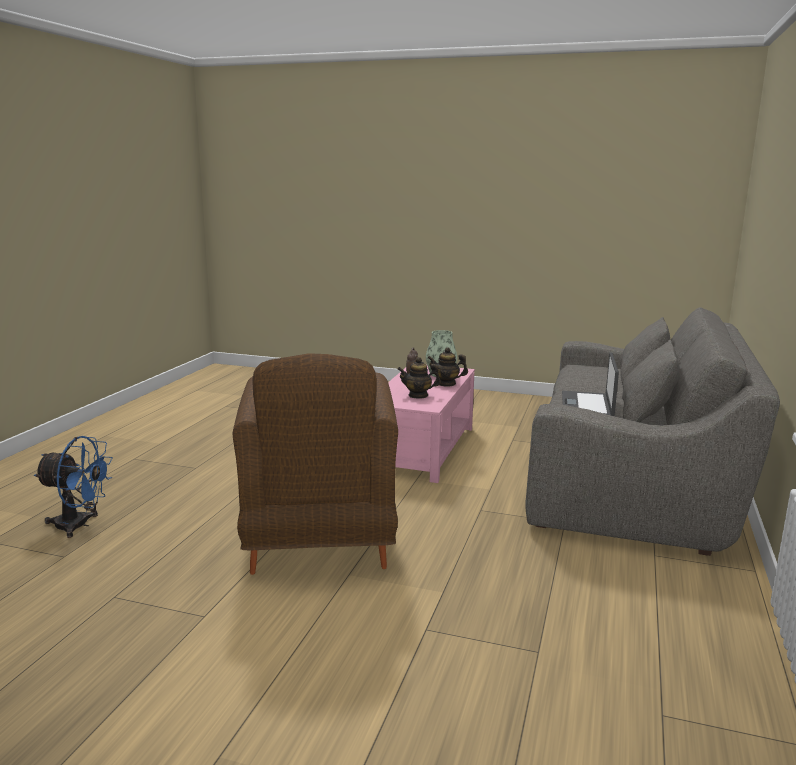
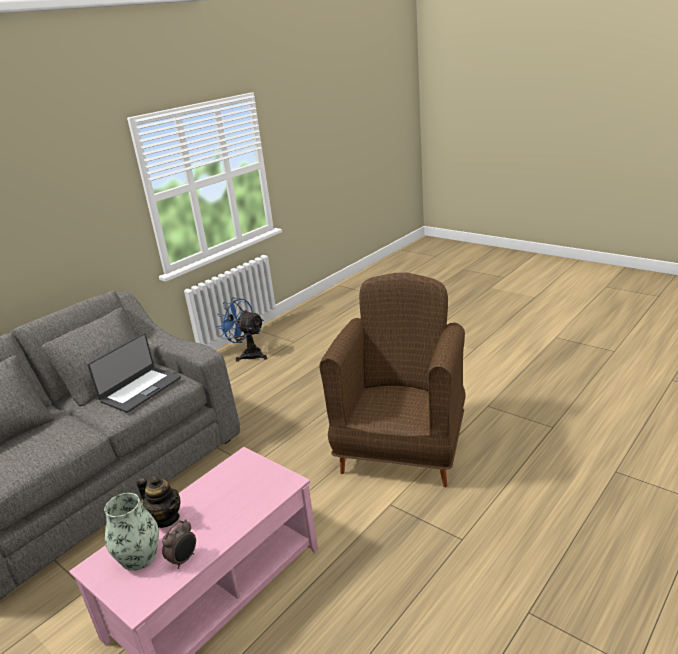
camera: 155 degrees left, 10 degrees up
(79, 525) = (626, 511): blue fan -> blue fan (248, 354)
(418, 395) = (231, 489): teapot -> none

